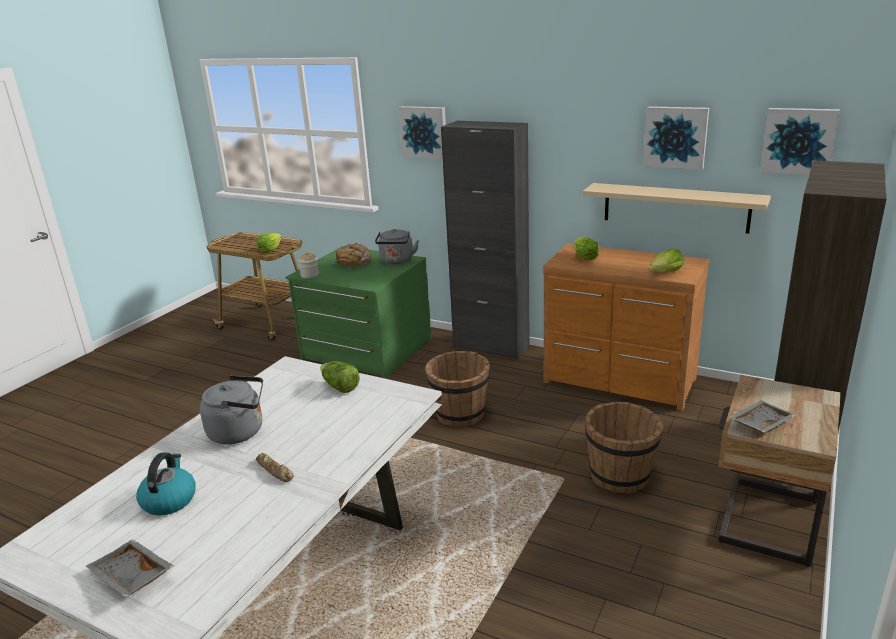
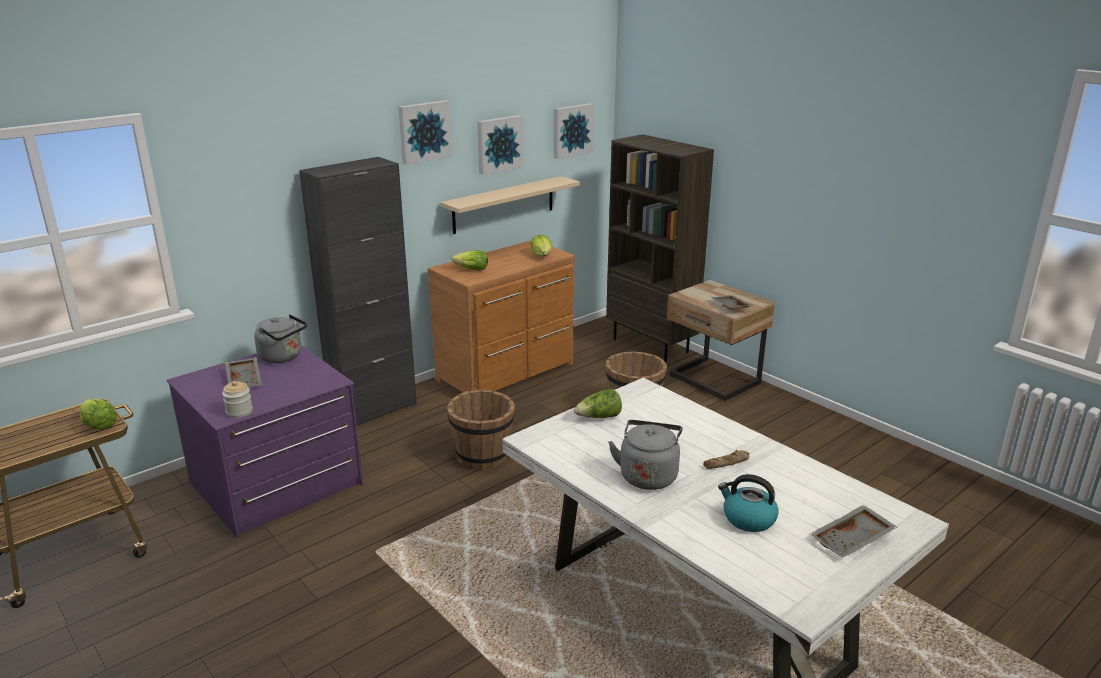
camera: 70 degrees left, 0 degrees up
(354, 263) = (245, 380): bread -> grey tray
(366, 349) = (277, 484): green dresser -> purple dresser
(424, 132) = (254, 193): picture -> picture (424, 131)

